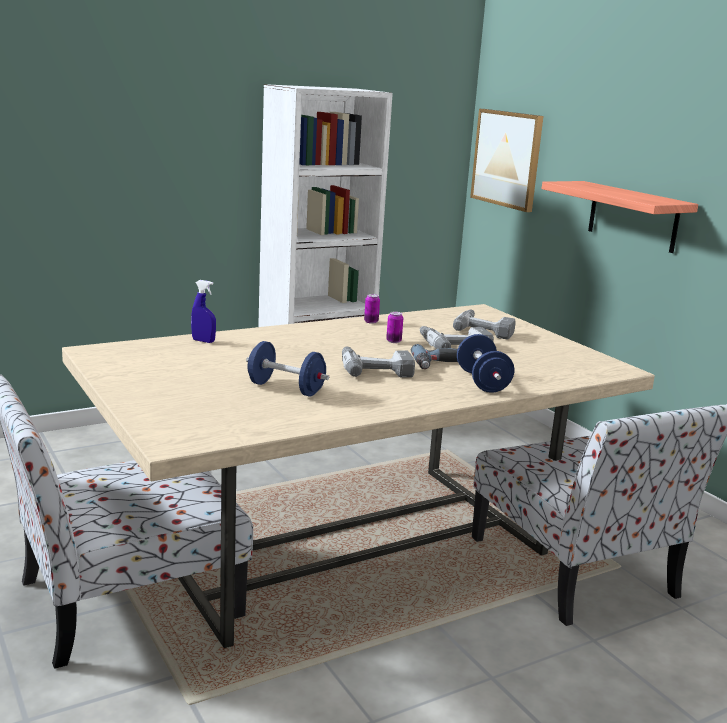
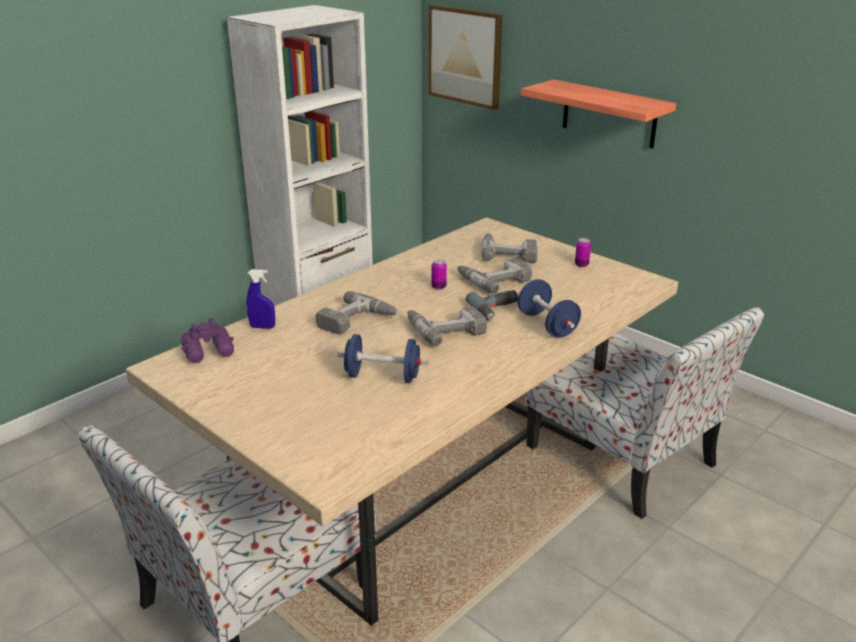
camera: 15 degrees left, 10 degrees up
(142, 348) = (209, 351): none -> purple binoculars
(294, 351) = (357, 321): none -> power drill
(371, 322) = (402, 264): can -> can (581, 265)

